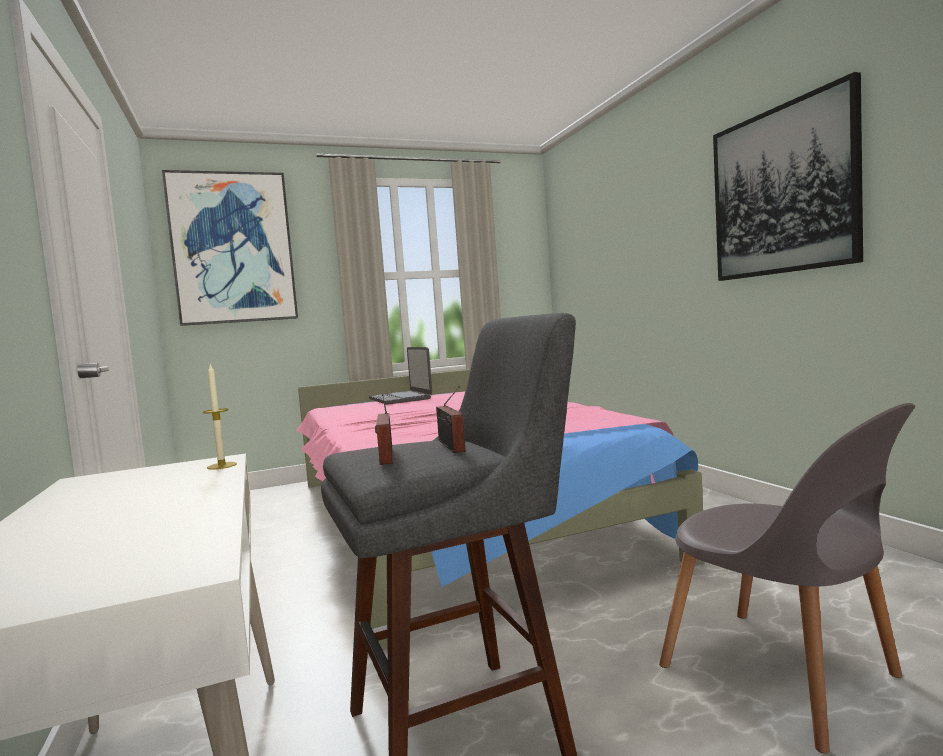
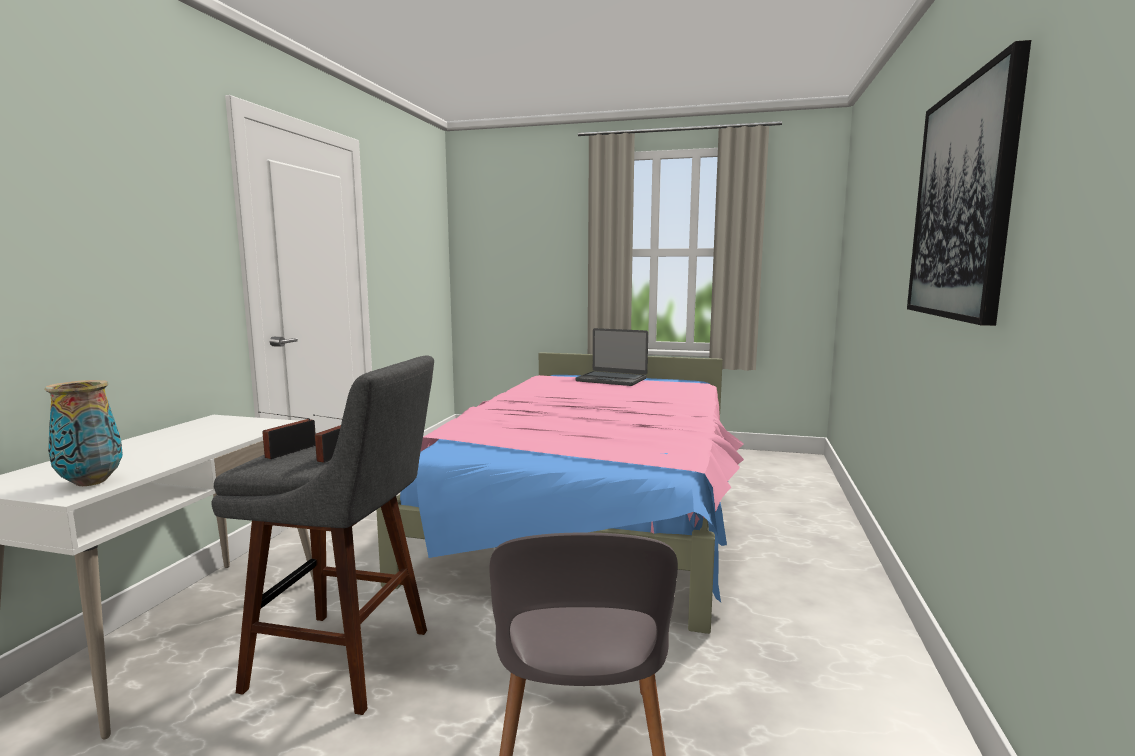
camera: 35 degrees right, 5 degrees up
(162, 554) = (92, 482): none -> vase
(222, 466) = (266, 428): candle -> none
(233, 248) = (506, 224): picture -> none
(400, 399) = (612, 379): laptop -> laptop turned 75 degrees counterclockwise

